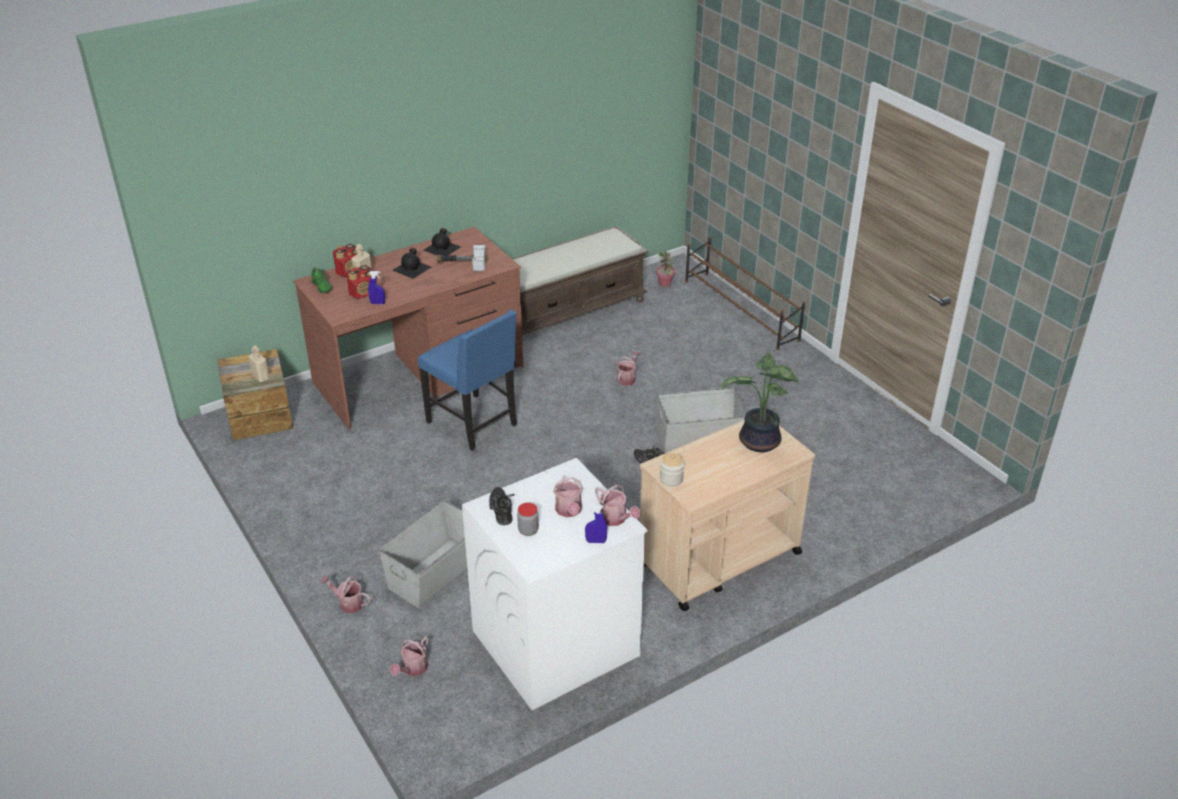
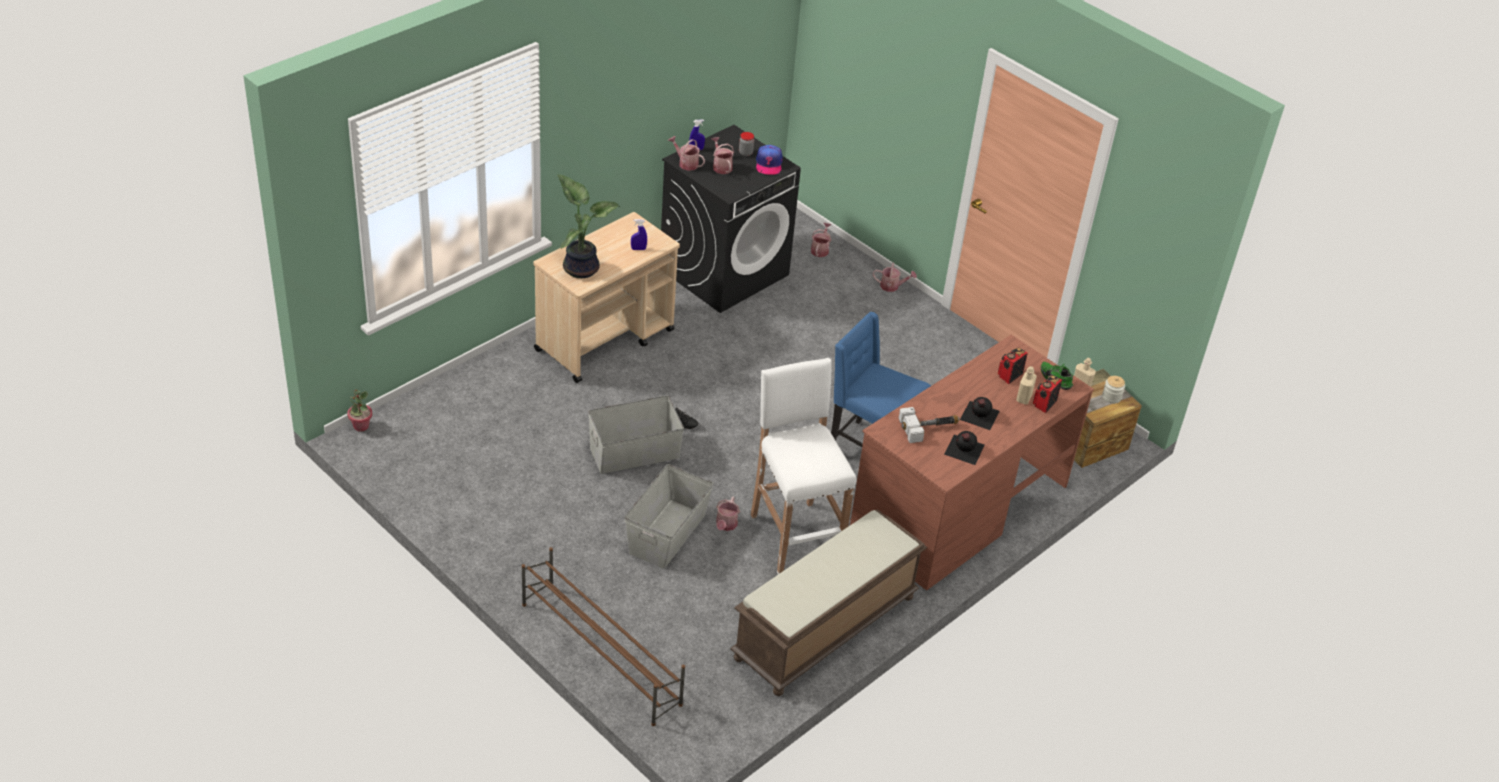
camera: 165 degrees right, 5 degrees up
(377, 303) = (985, 364): blue spray bottle -> blue spray bottle (638, 249)
(436, 572) = (836, 312): grey storage box -> grey storage box (666, 533)
(503, 510) = (768, 164): black shoe -> cap
(554, 644) = (724, 271): white washing machine -> black washing machine
(571, 366) = (794, 536): none -> white stool
(665, 284) = (710, 697): potted plant -> potted plant (361, 426)
(671, 479) = (652, 233): jar -> jar (1111, 397)

